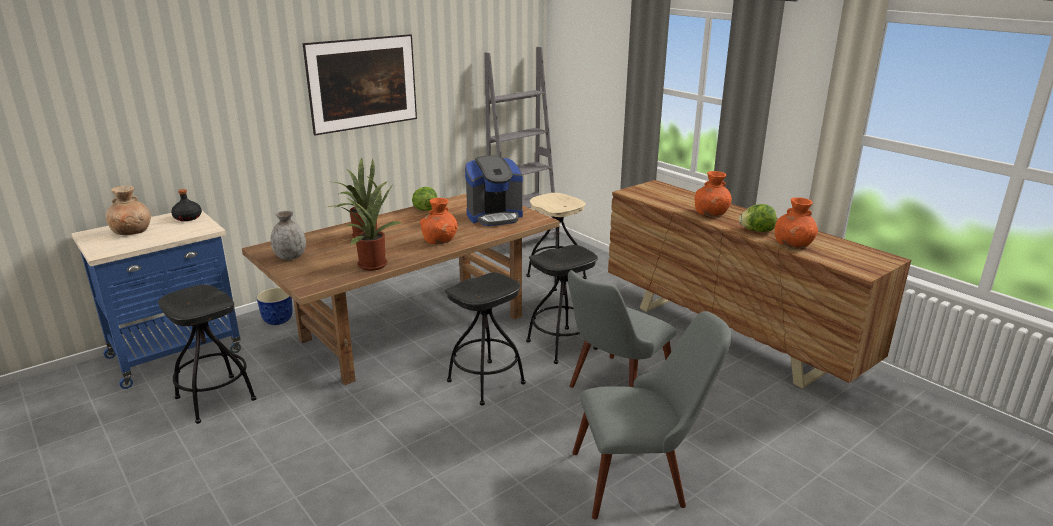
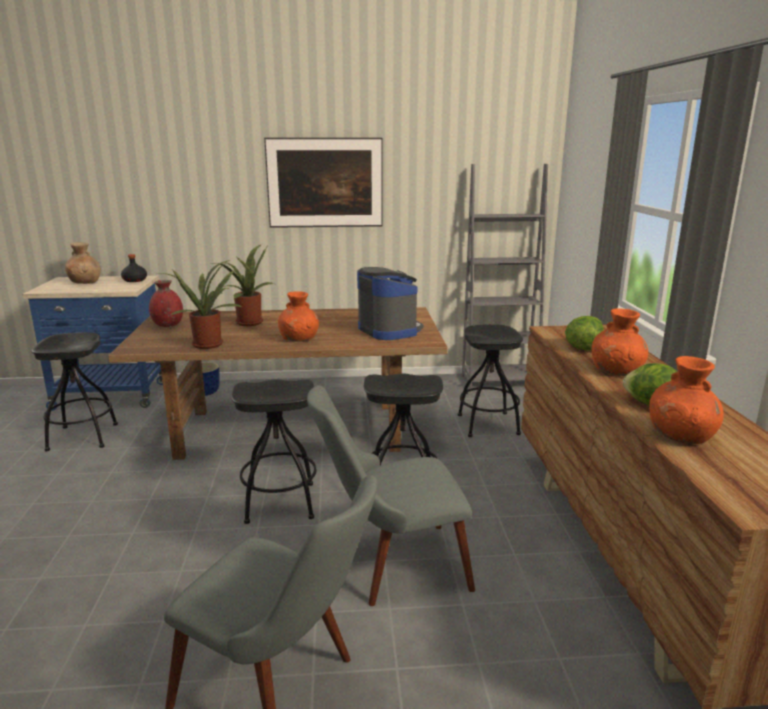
camera: 35 degrees right, 5 degrees down
(290, 257) = (167, 325): grey vase -> red vase
(425, 209) = (339, 313): lettuce -> lettuce (582, 349)
(494, 216) = (389, 330): coffee machine -> coffee machine turned 135 degrees counterclockwise
(556, 277) = (488, 424): beige stool -> black stool

